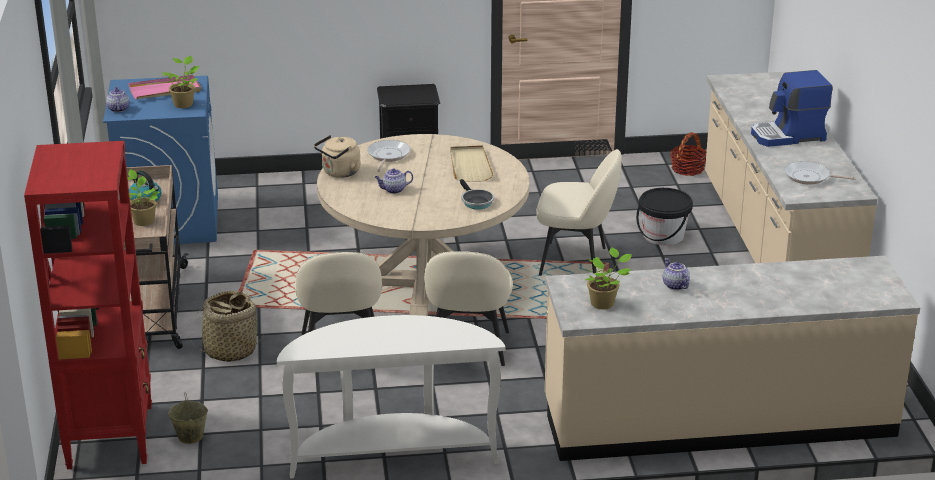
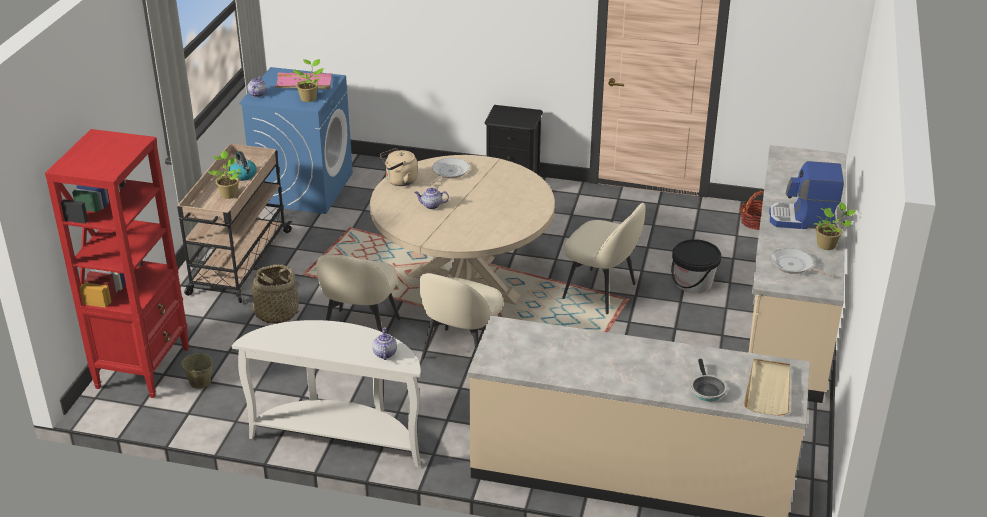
camera: 20 degrees right, 5 degrees up
(470, 166) = (509, 195): beige tray -> beige tray (768, 389)
(475, 201) = (490, 230): frying pan -> frying pan (706, 390)
(604, 303) = (520, 353): potted plant -> potted plant (828, 245)
(674, 285) = (594, 349): teapot -> teapot (384, 353)

